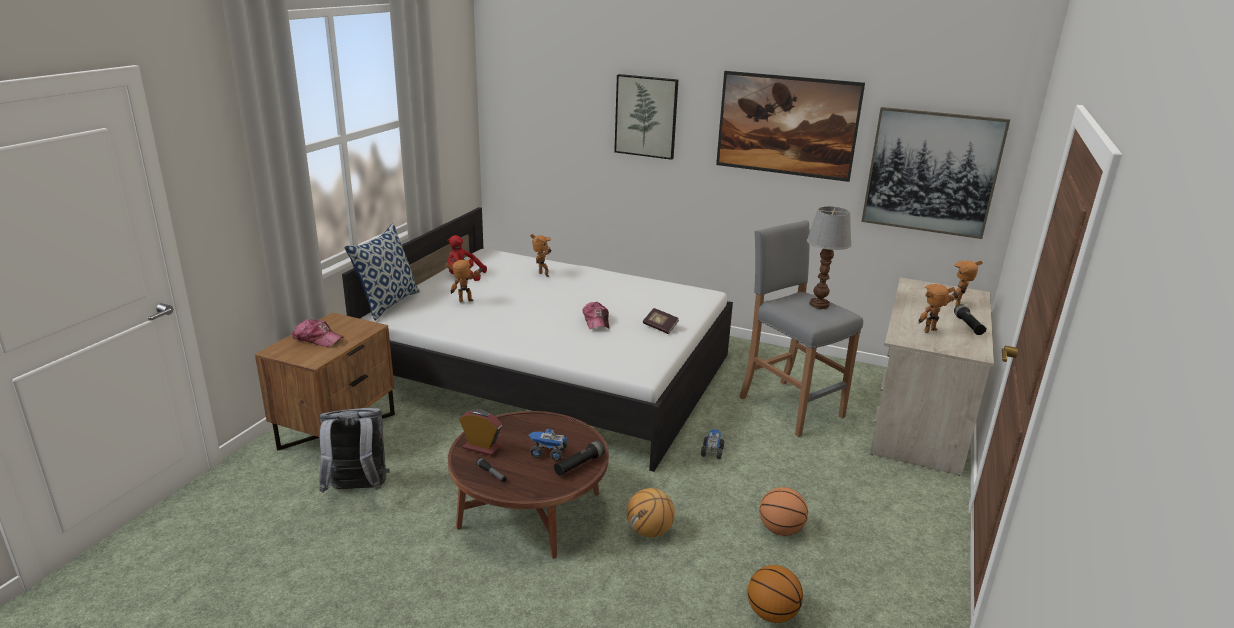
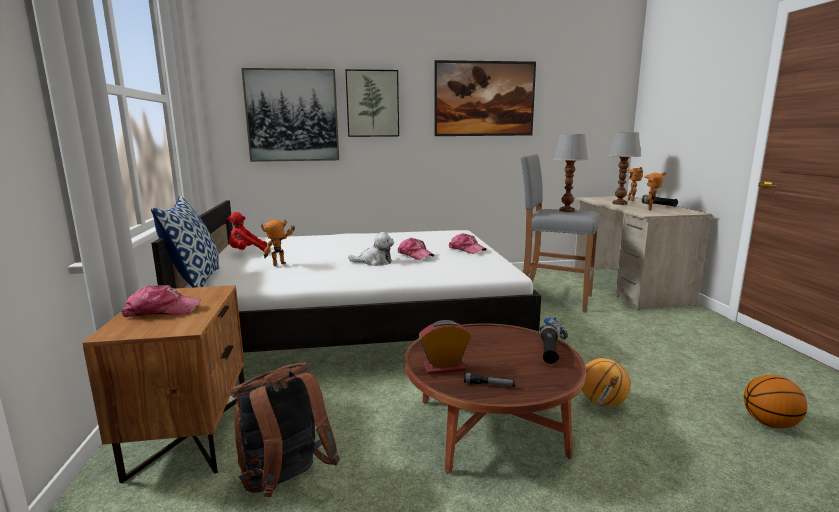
camera: 30 degrees left, 10 degrees down
(357, 490) = (285, 483): grey backpack -> brown backpack
(542, 275) = (320, 242): toy robot -> none
(548, 453) = (507, 353): toy truck -> none
(549, 320) = (374, 262): none -> plush toy
(660, 327) = (466, 250): book -> cap
(780, 530) = (673, 367): basketball -> none
(922, 307) = (619, 203): none -> table lamp
(931, 172) = (582, 121): picture -> picture (292, 115)

